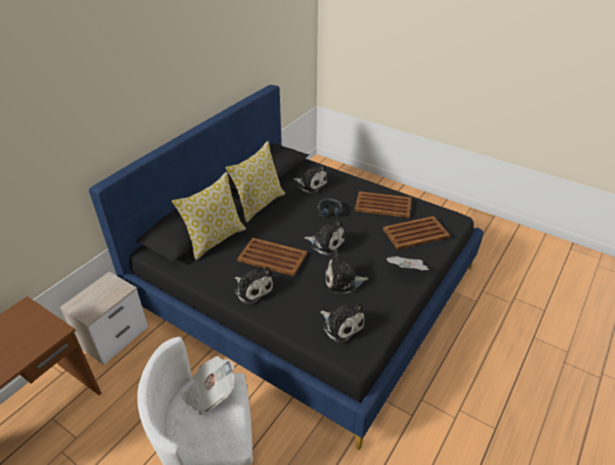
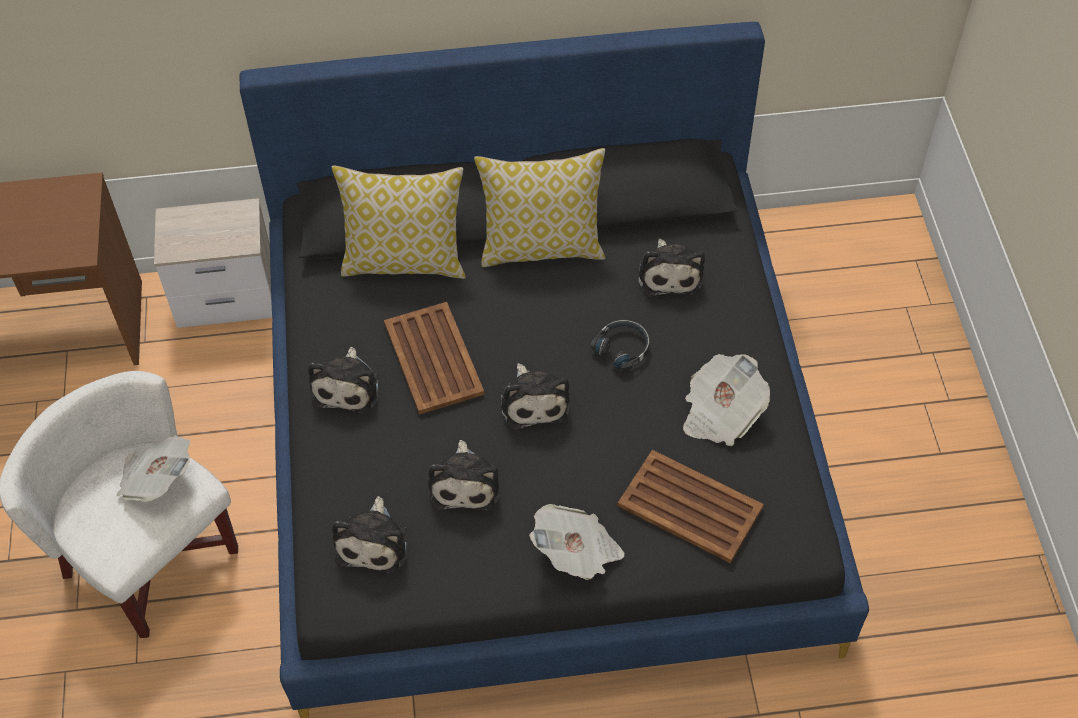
camera: 50 degrees right, 15 degrees up
(343, 281) = (465, 483): plush toy -> plush toy turned 135 degrees counterclockwise
(383, 205) = (720, 413): brown tray -> newspaper

